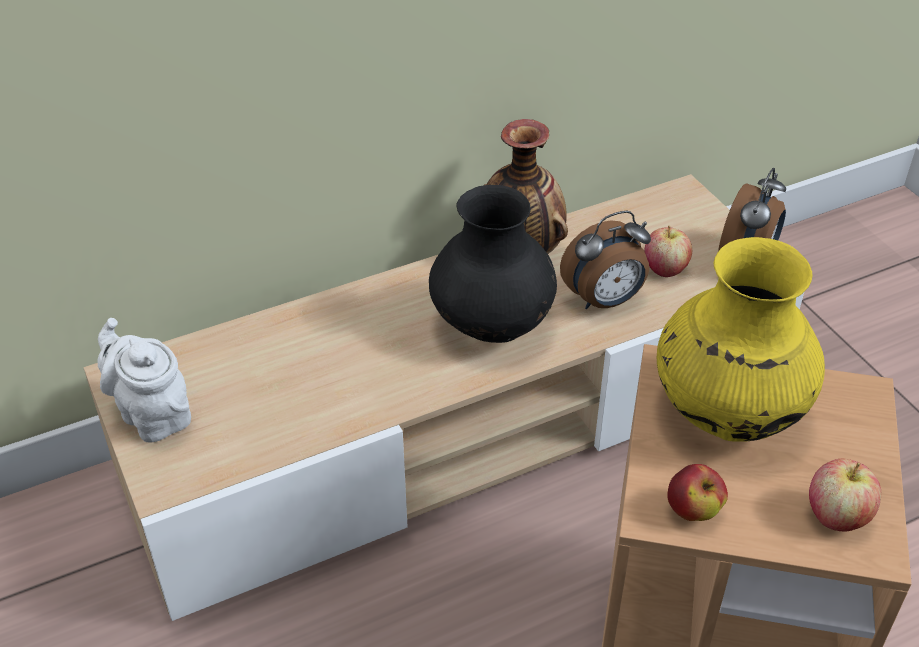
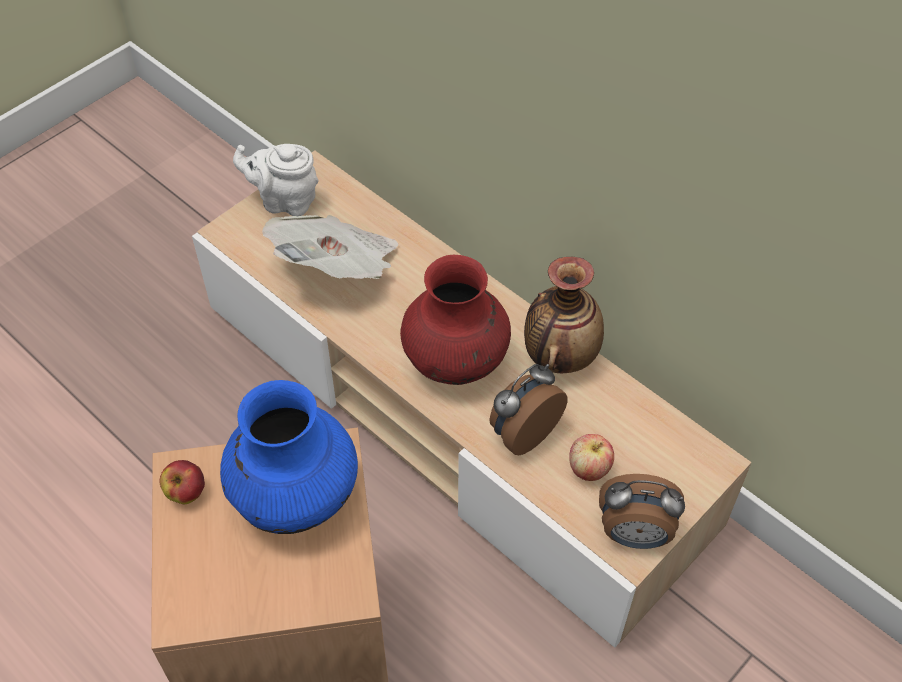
camera: 70 degrees right, 10 degrees up
(152, 414) = (285, 201): white teapot -> white teapot turned 105 degrees counterclockwise
(298, 389) = (338, 268): none -> newspaper
(492, 326) = (455, 362): black vase -> red vase
(604, 301) = (523, 432): alarm clock -> alarm clock turned 90 degrees clockwise
(726, 412) = (296, 497): yellow vase -> blue vase
(836, 516) = (205, 589): apple -> none

